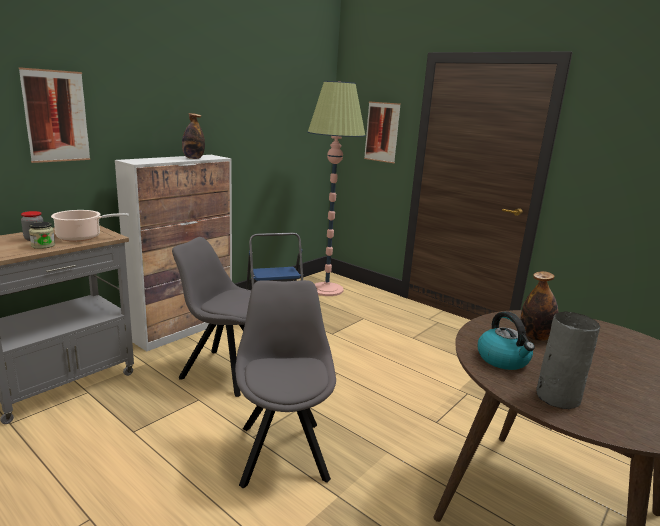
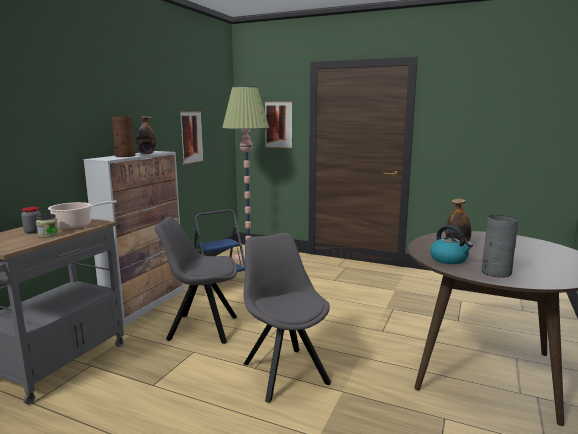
camera: 15 degrees left, 5 degrees down
(56, 116) = (35, 124): picture -> picture (191, 137)
(163, 160) = (124, 156): none -> brown vase

